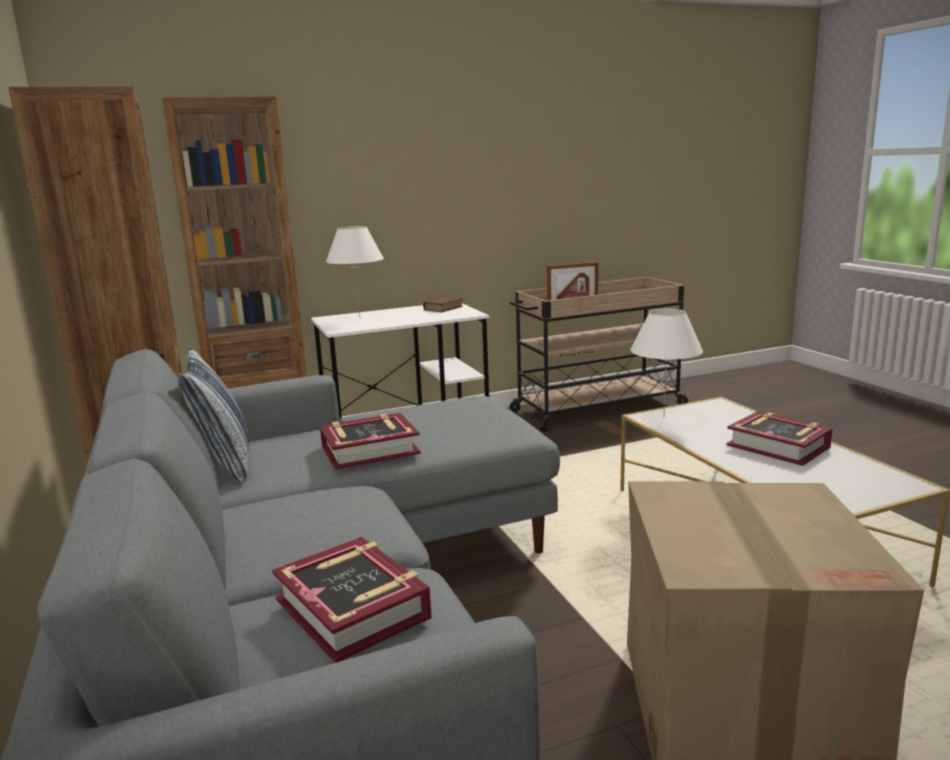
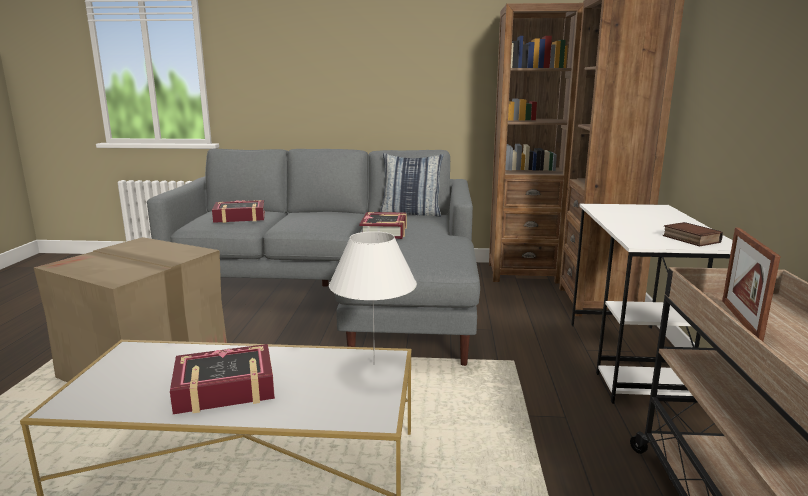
camera: 115 degrees right, 0 degrees up
(360, 318) = (651, 213): white table lamp -> none

